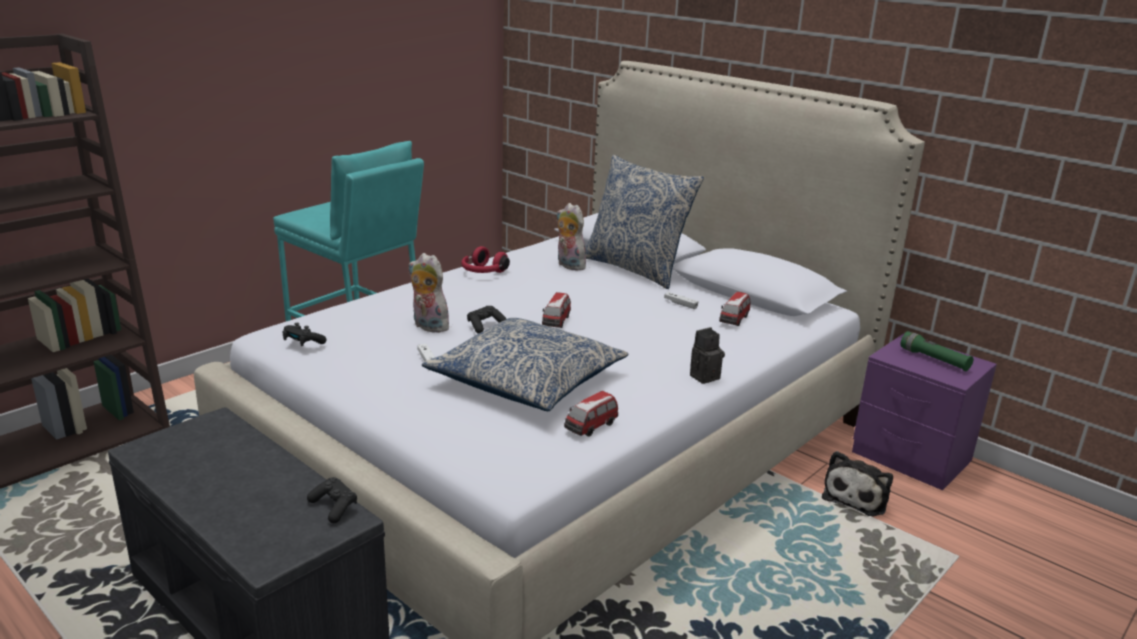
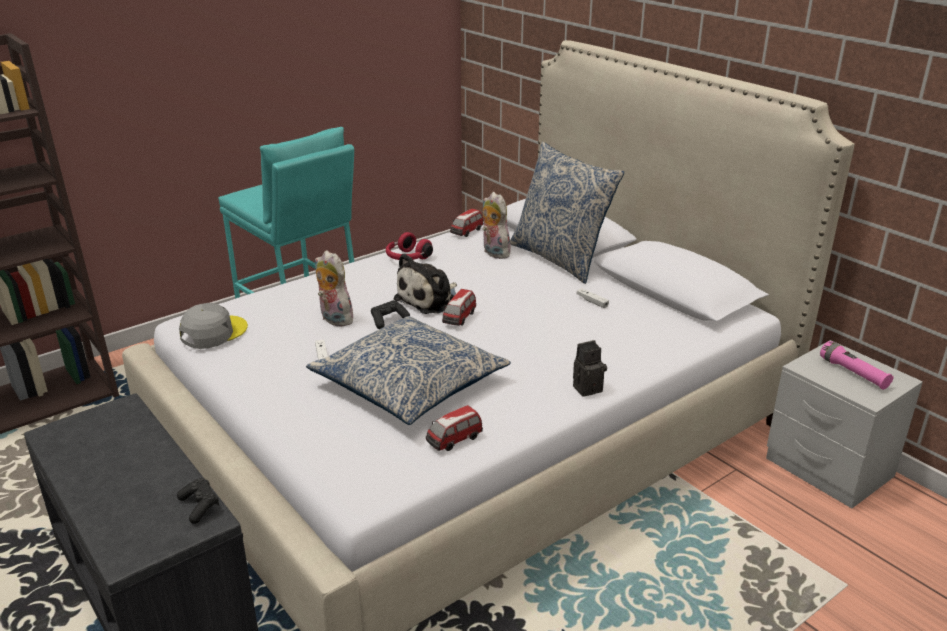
camera: 10 degrees right, 5 degrees up
(303, 342) = (213, 332): black game controller -> grey cap
(734, 320) = (641, 323): toy car -> toy car (467, 232)
(857, 496) = (757, 509): plush toy -> plush toy (430, 299)
(911, 457) = (828, 468): purple nightstand -> grey nightstand
(934, 360) = (853, 373): green flashlight -> pink flashlight

